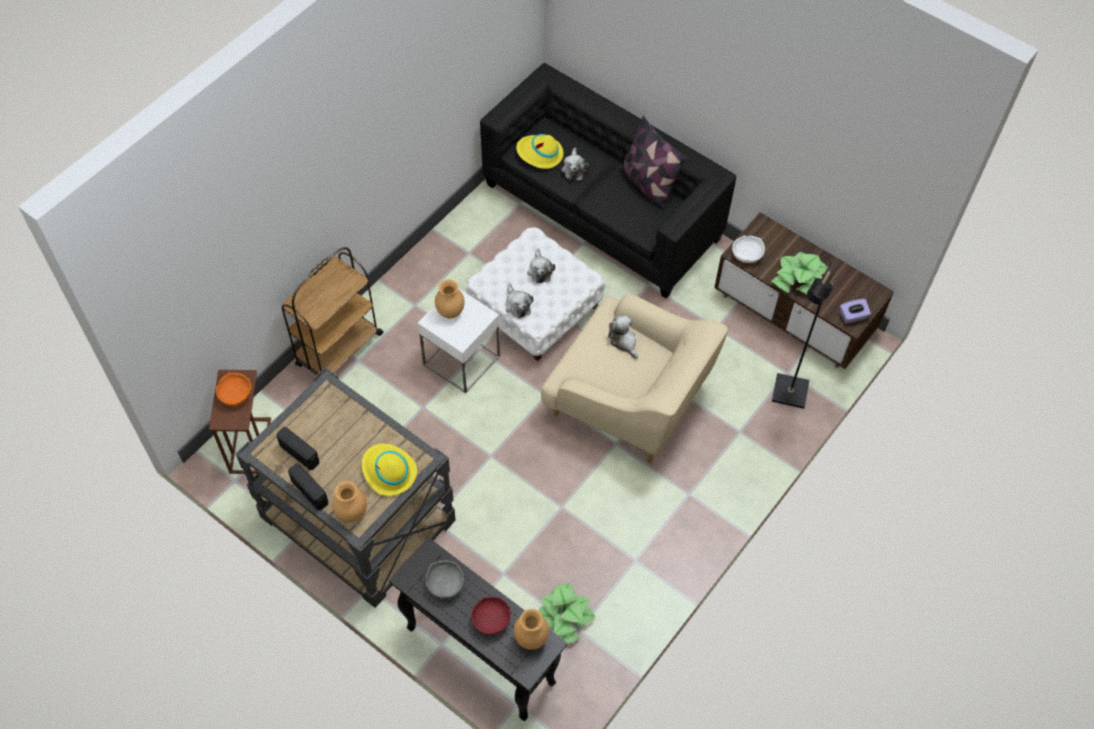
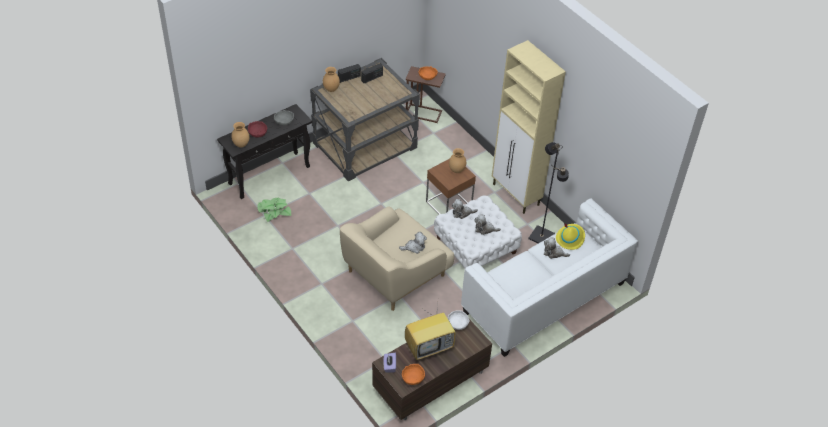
camera: 105 degrees right, 10 degrees down
(338, 350) = (472, 155): brown cart -> none
(388, 471) = (348, 105): yellow hat -> none
(413, 276) = (516, 195): none -> beige cabinet
(461, 360) = (449, 204): white side table -> brown side table
(601, 212) = (544, 298): black sofa -> white sofa
(647, 184) = (531, 288): pillow -> none
(790, 391) = (371, 357): black floor lamp -> black floor lamp (541, 236)
(798, 278) = (429, 346): potted plant -> television
(858, 286) = (412, 378): none -> orange bowl

